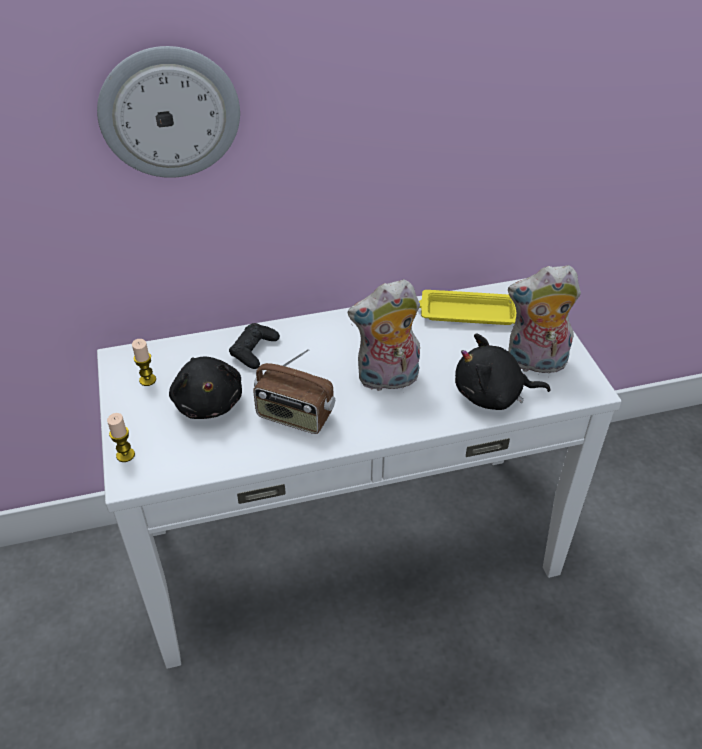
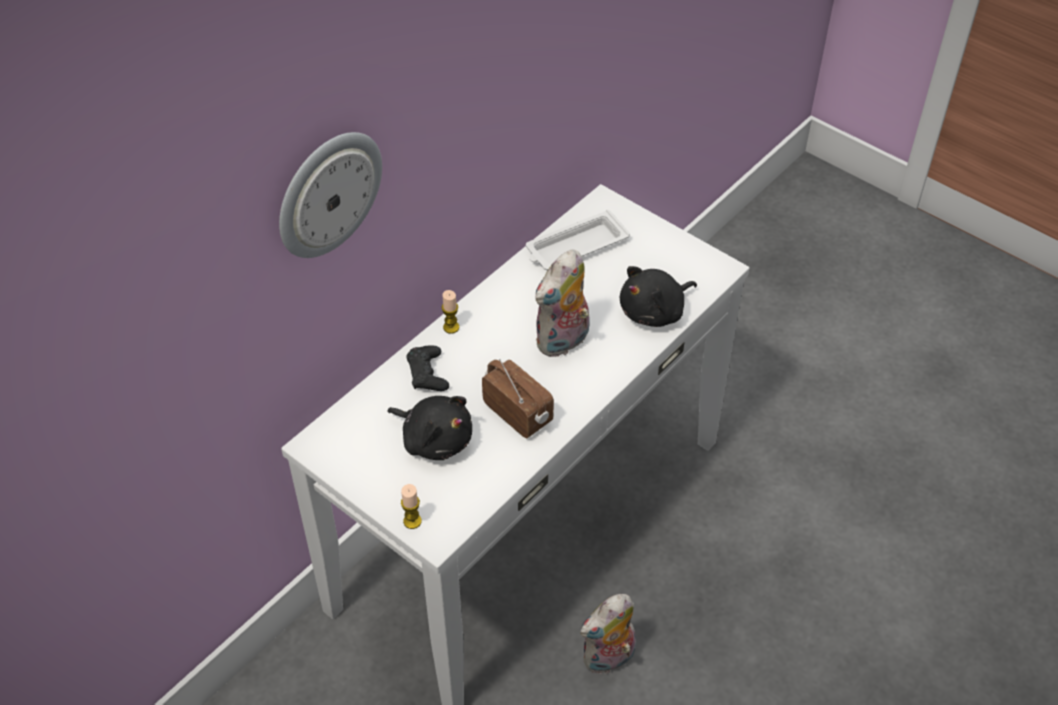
camera: 35 degrees left, 5 degrees up
(147, 380) = (361, 449): candle -> candle (451, 327)
(294, 416) = (518, 413): radio -> radio turned 120 degrees counterclockwise
(468, 313) = (575, 247): yellow tray -> white tray
(534, 363) = (664, 267): plush toy -> plush toy (609, 659)

